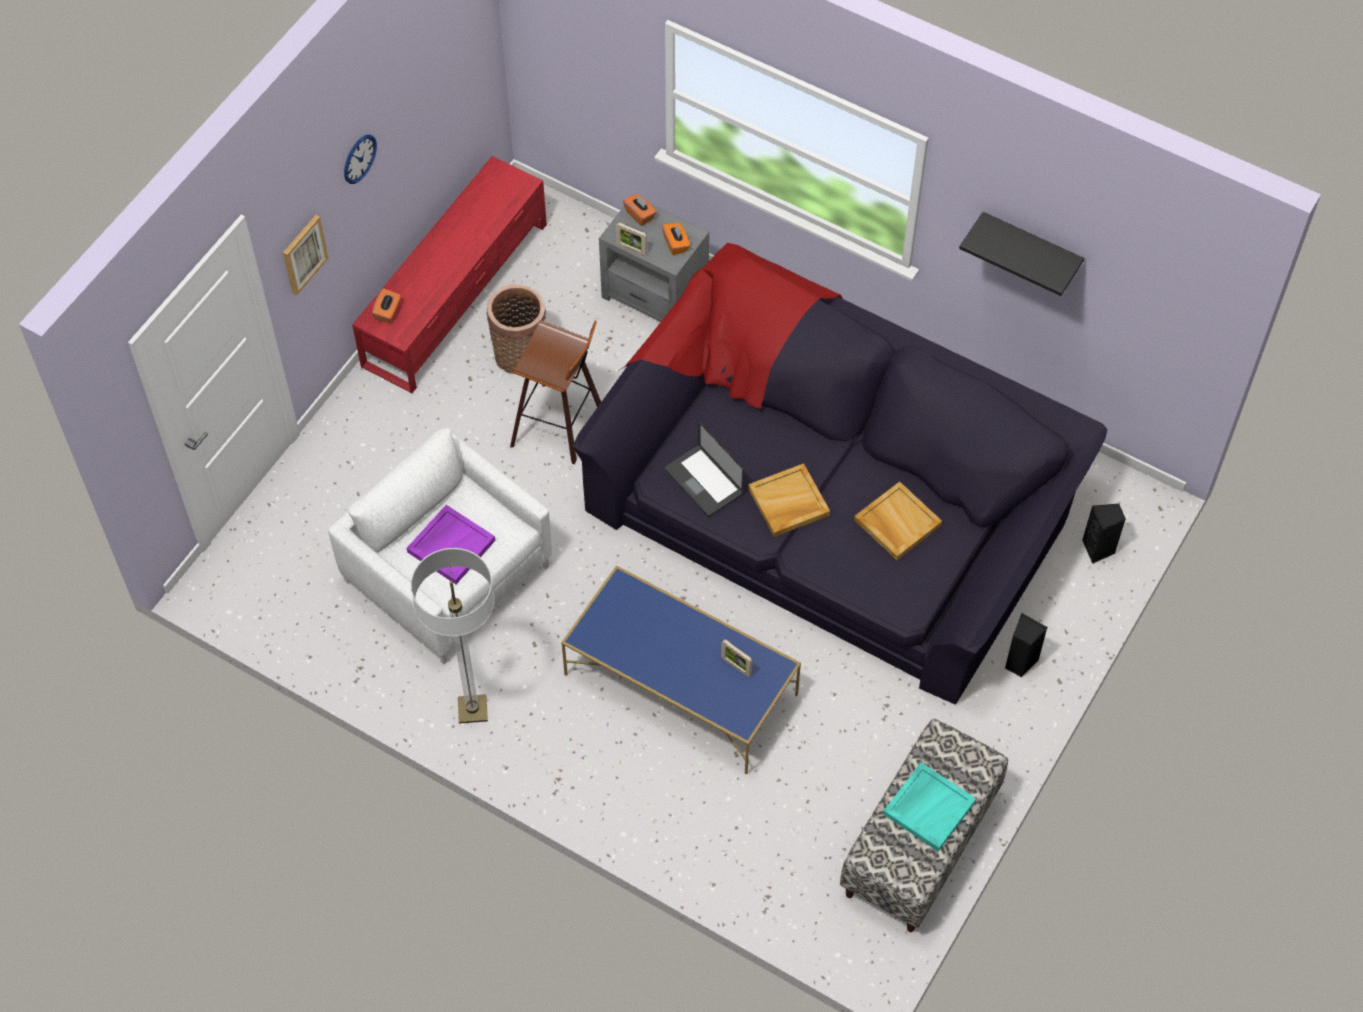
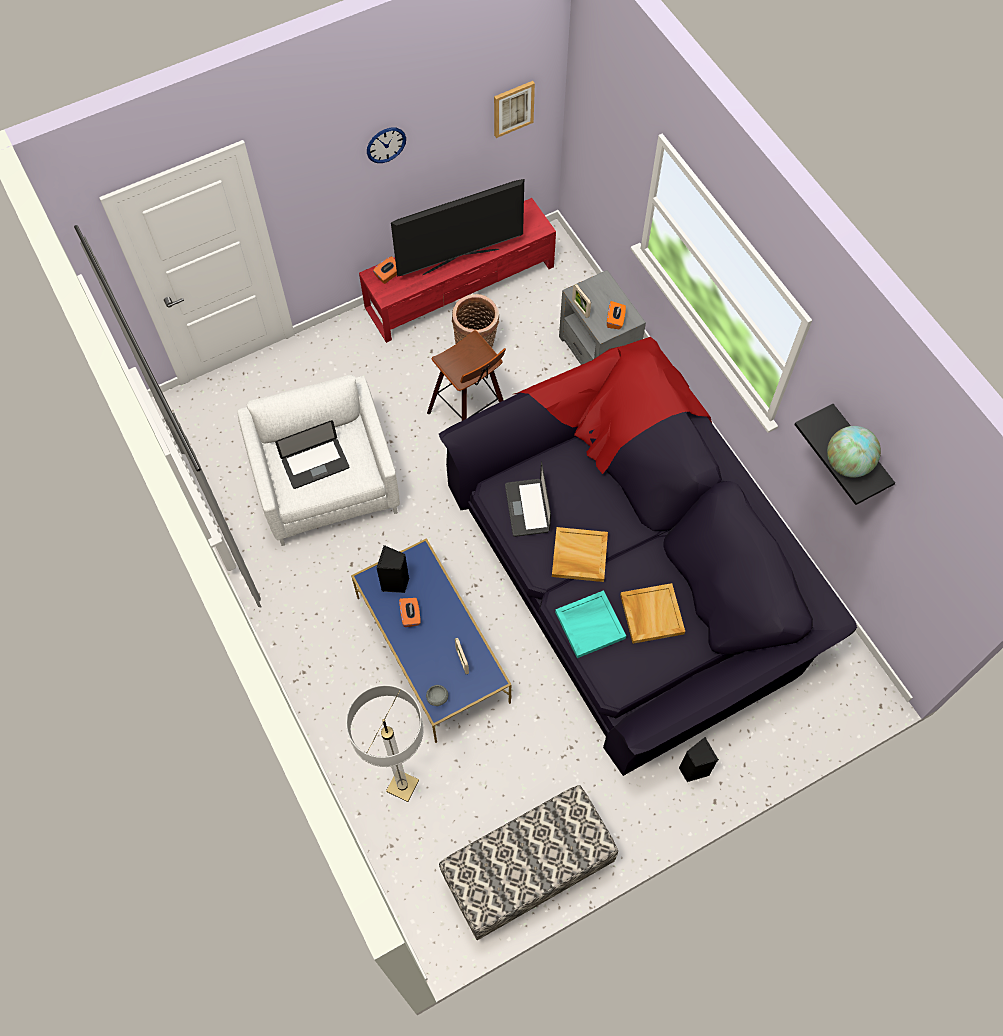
camera: 30 degrees right, 5 degrees up
(303, 254) = (312, 199): picture -> picture (513, 108)
(451, 545) = (315, 464): purple tray -> laptop
(459, 259) = (460, 260): none -> television
(472, 709) = (279, 589): floor lamp -> floor lamp (402, 786)
(640, 215) = (603, 286): orange tissue box -> orange tissue box (410, 616)
(735, 715) = (437, 698): none -> grey bowl
(928, 807) = (530, 855): turquoise tray -> turquoise tray (590, 624)
(1031, 261) = (847, 464): none -> globe
(1099, 549) = (811, 713): black speaker -> black speaker (395, 583)

